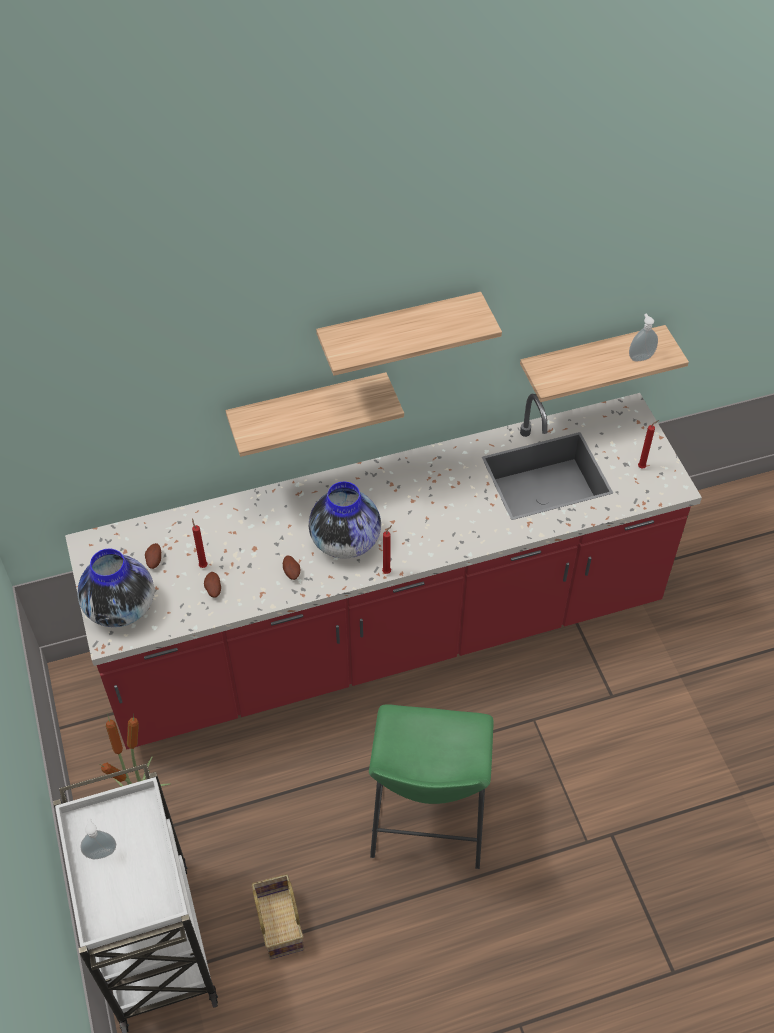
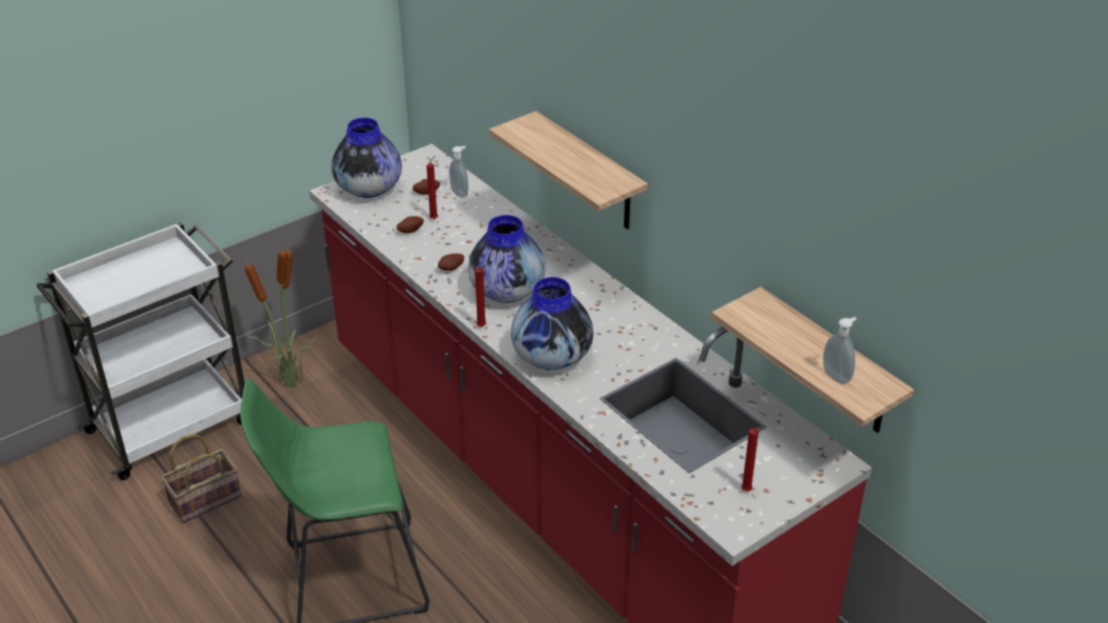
camera: 70 degrees right, 15 degrees down
(101, 851) = (146, 264): soap dispenser -> soap dispenser (460, 193)
(399, 332) = (660, 140): shelf -> none
(448, 535) = (552, 357): none -> vase

